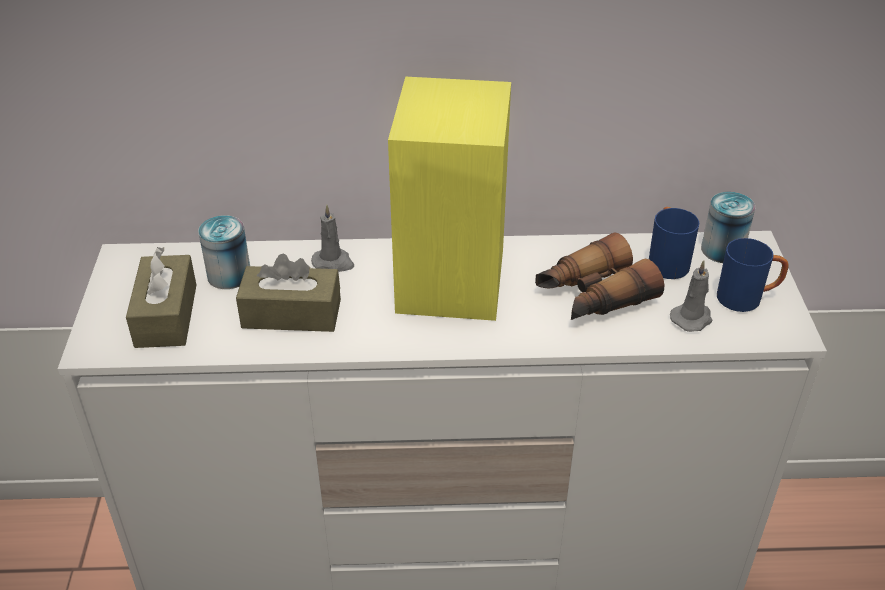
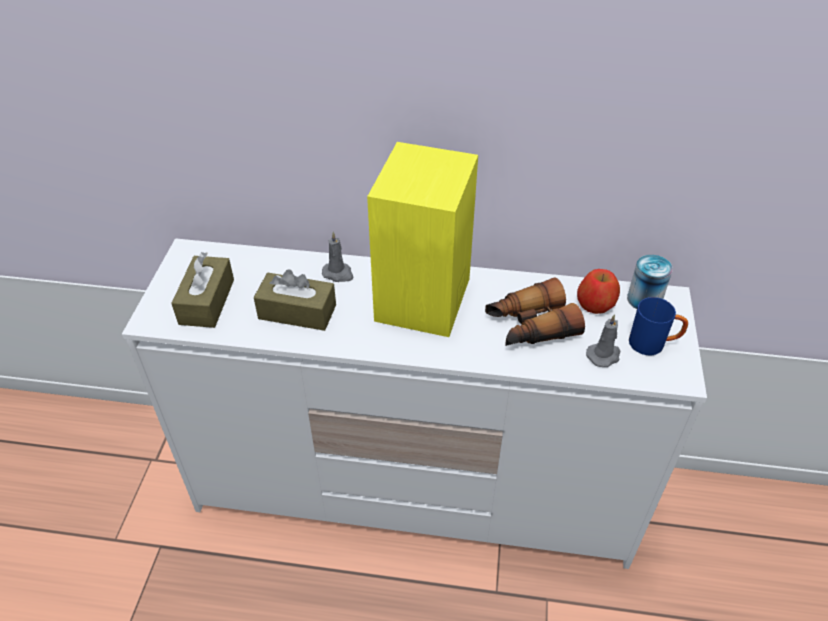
camera: 10 degrees right, 5 degrees up
(229, 275) = (259, 274): can -> none
(666, 261) = (595, 304): blue mug -> apple

